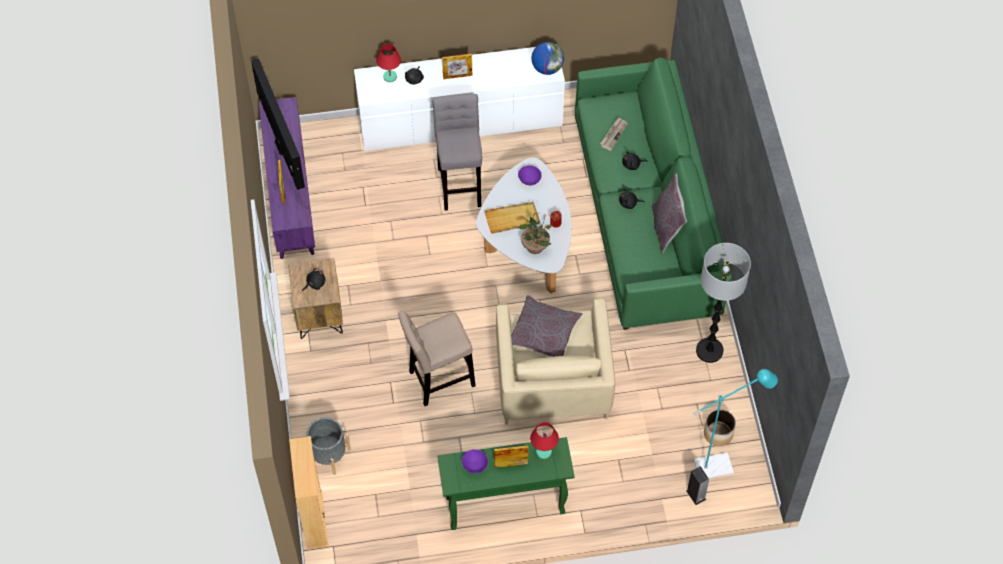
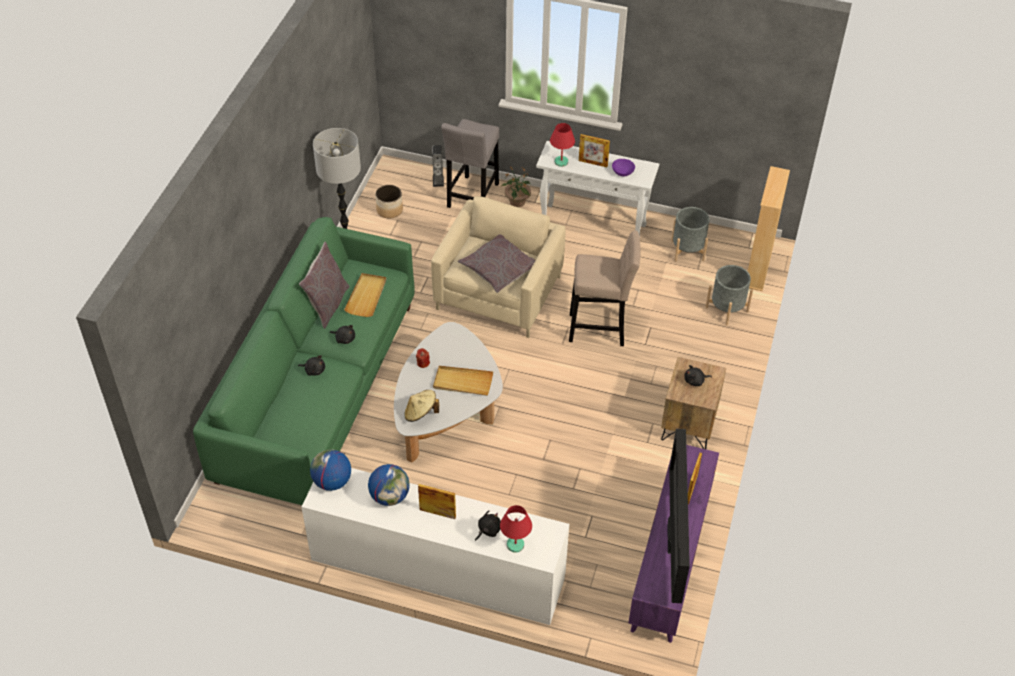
camera: 155 degrees left, 10 degrees down
(394, 514) = (687, 250): none -> grey planter
(460, 184) = (479, 498): grey stool -> grey stool (472, 198)
(499, 74) = (390, 496): none -> globe
(504, 506) = (594, 225): green console table -> white console table
(529, 179) = (421, 413): purple bowl -> beige hat
(535, 246) = (457, 350): potted plant -> potted plant (517, 202)
(613, 134) = (309, 405): newspaper -> none
(639, 249) = (366, 296): none -> beige tray
(720, 465) = (404, 191): turquoise floor lamp -> none

